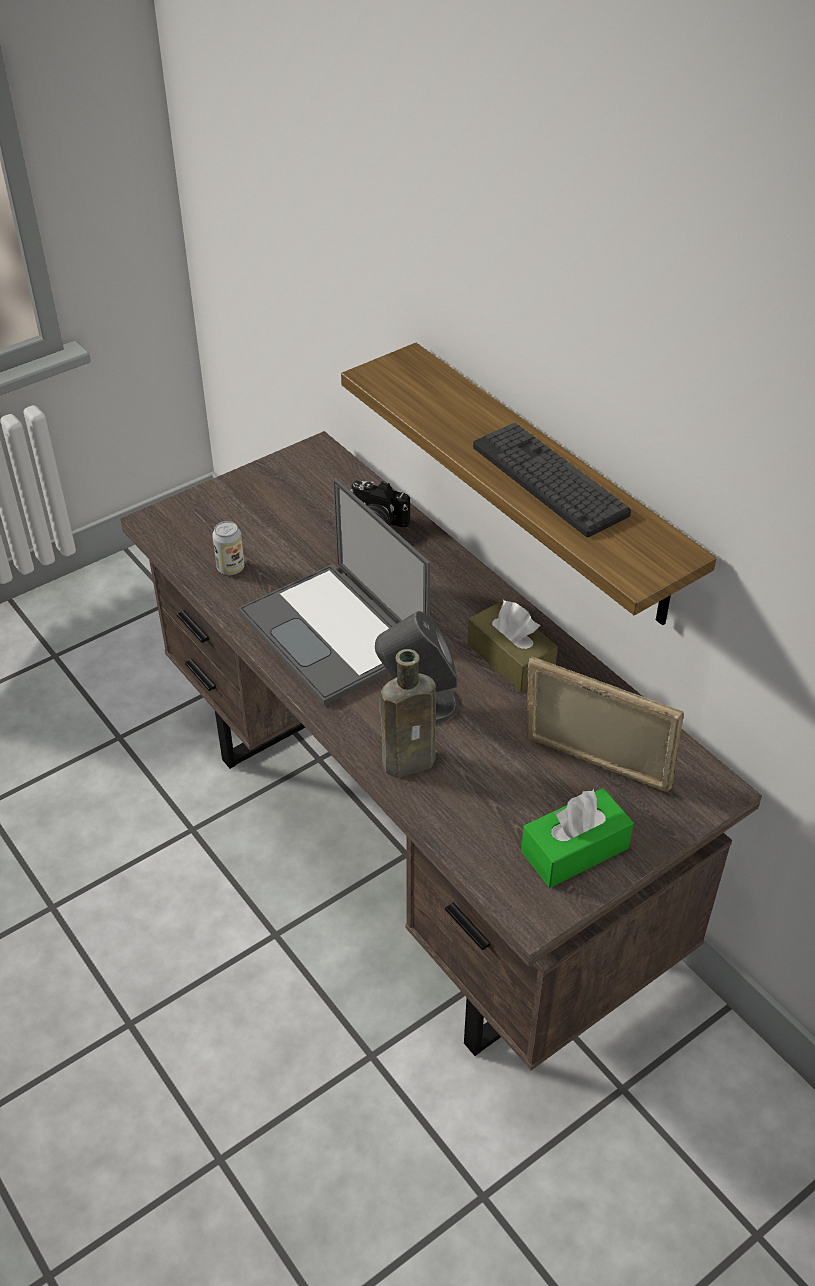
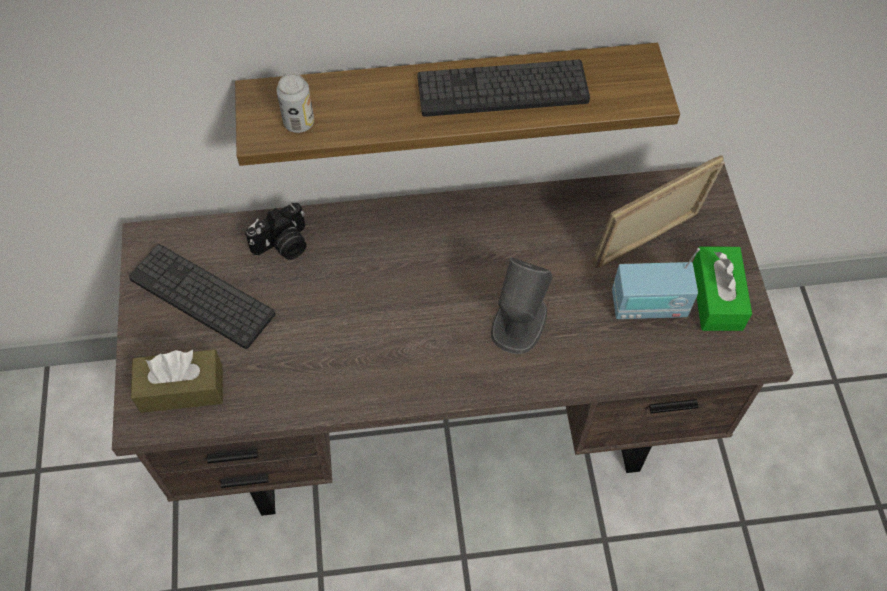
camera: 60 degrees left, 15 degrees up
(230, 568) = (258, 384): can -> can (299, 123)
(289, 501) = (202, 296): none -> keyboard
(335, 633) = (399, 341): laptop -> none
(412, 760) = (575, 355): brown bottle -> none
(510, 658) = (507, 235): brown tissue box -> brown tissue box (181, 388)
(516, 796) = (648, 306): none -> radio

